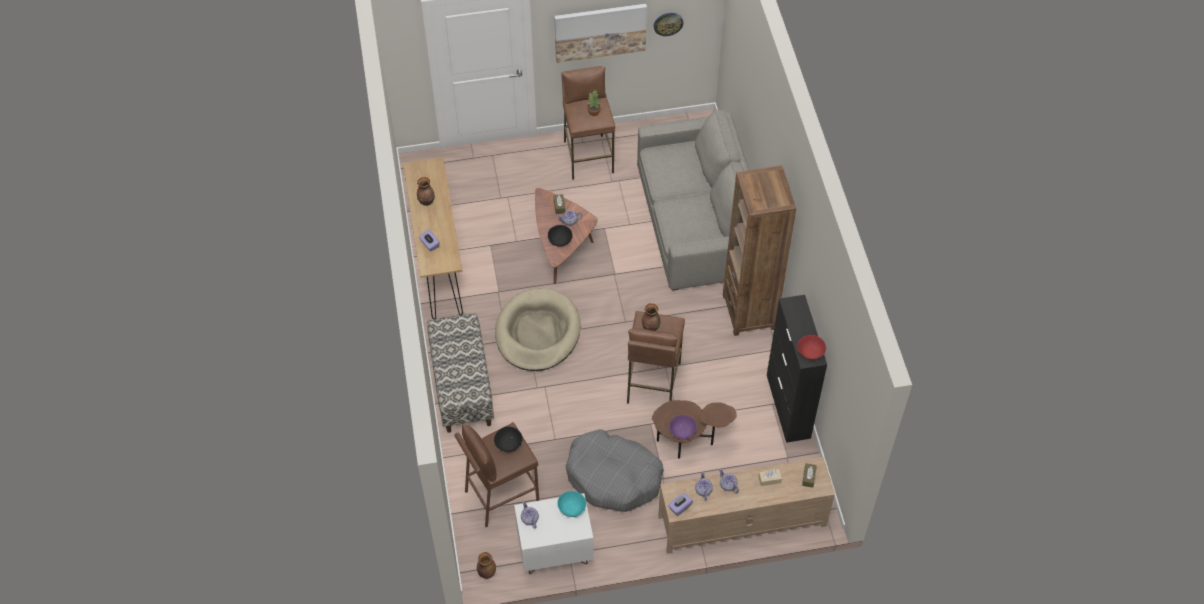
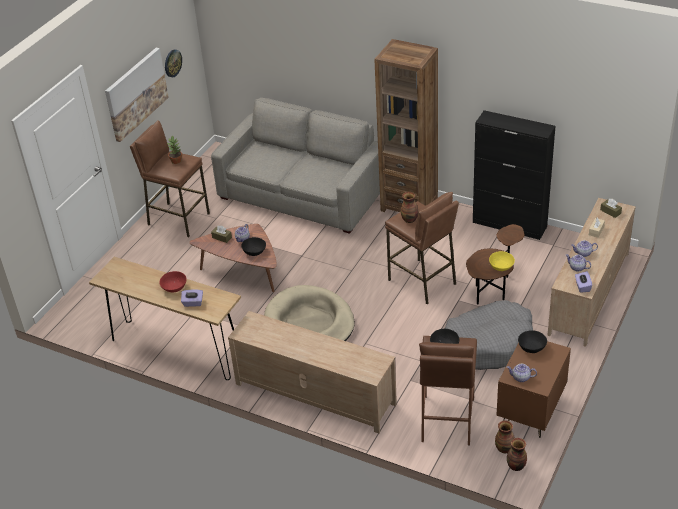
camera: 50 degrees left, 15 degrees down
(427, 201) = (147, 285): vase -> vase (504, 448)
(462, 386) = (314, 394): bench -> beige tv stand
(554, 552) = (531, 412): white nightstand -> brown nightstand
(571, 508) = (531, 347): turquoise bowl -> black bowl
(682, 431) = (501, 266): purple bowl -> yellow bowl
(810, 352) = (538, 128): red bowl -> red bowl (174, 288)

